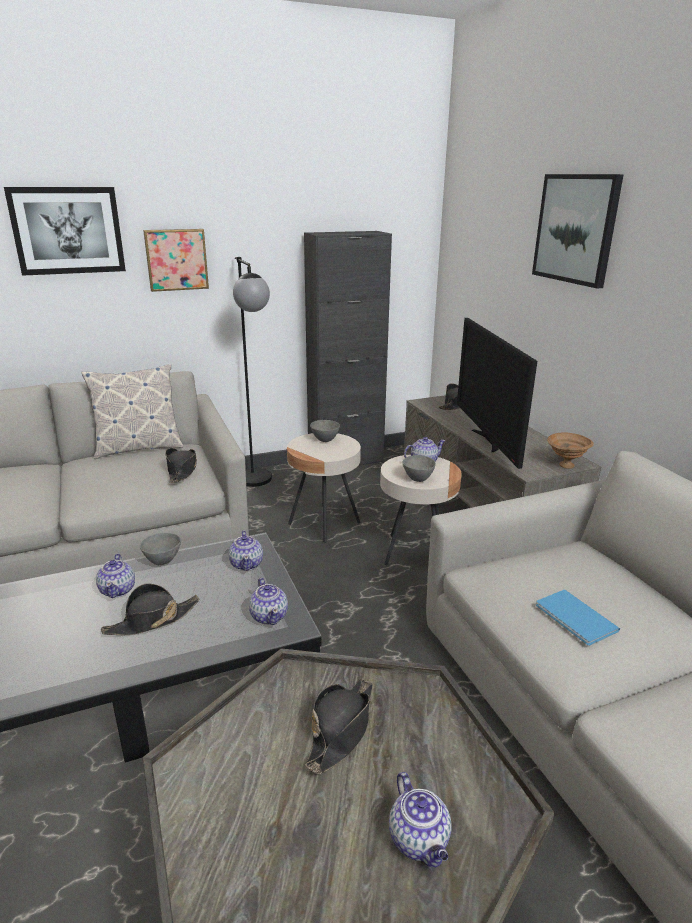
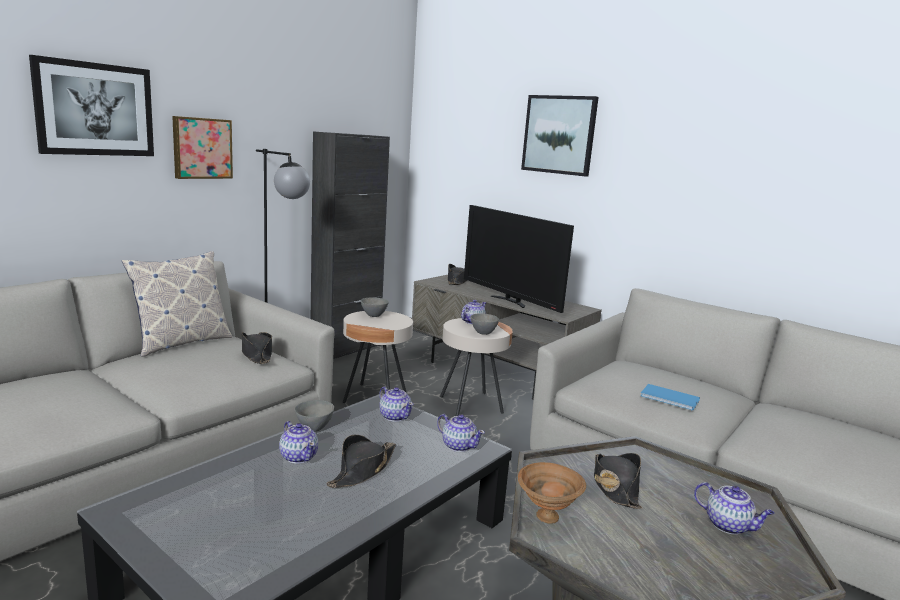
camera: 30 degrees left, 10 degrees down
(565, 466) = (580, 311): brown bowl -> brown bowl (547, 518)

